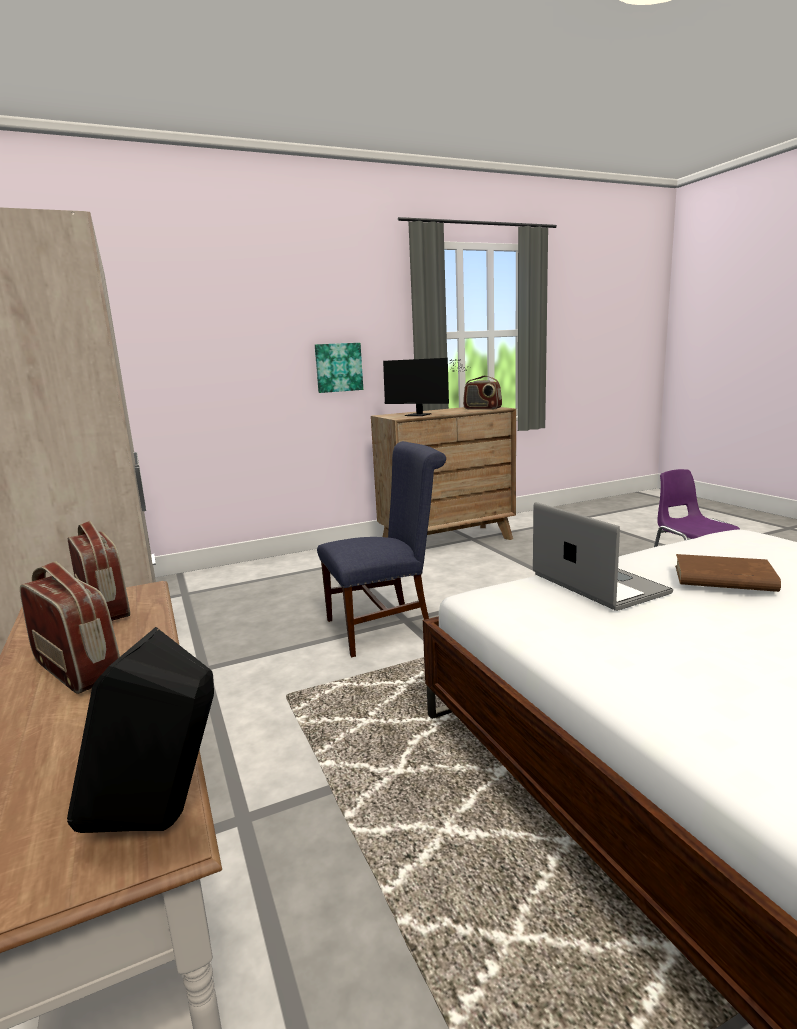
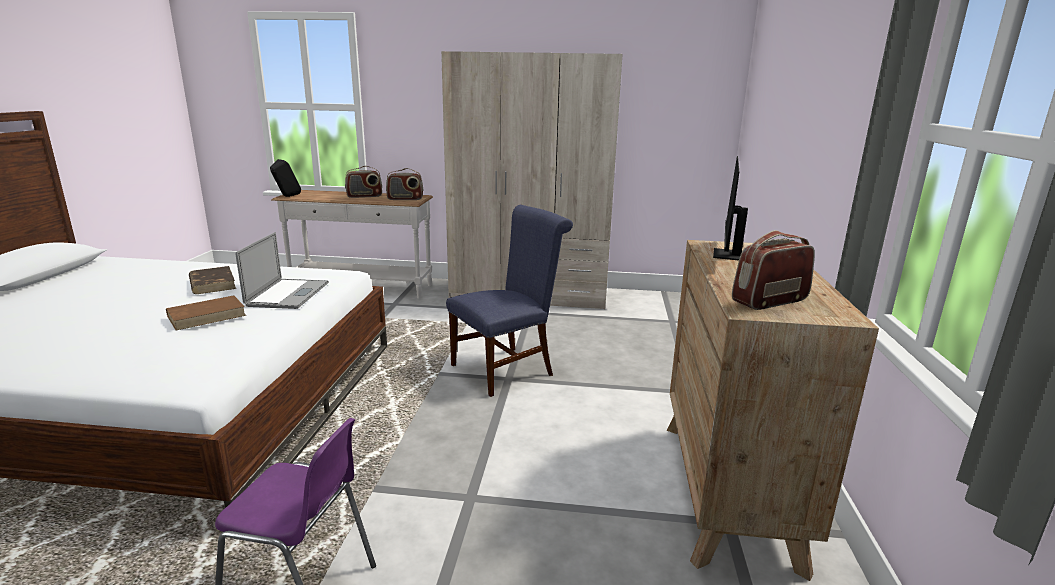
camera: 120 degrees right, 5 degrees up
(338, 367) = (831, 162): picture -> none
(386, 627) = (507, 368): blue chair -> blue chair turned 135 degrees counterclockwise
(420, 415) = (728, 256): monitor -> monitor turned 45 degrees counterclockwise
(598, 584) = (288, 294): laptop -> laptop turned 90 degrees counterclockwise
(698, 646) = (212, 283): none -> brown book

